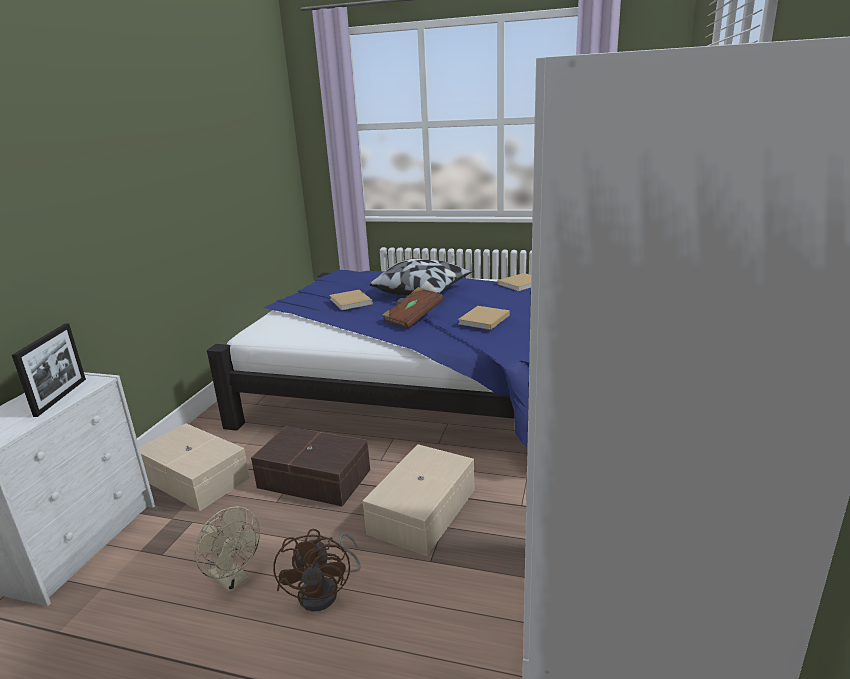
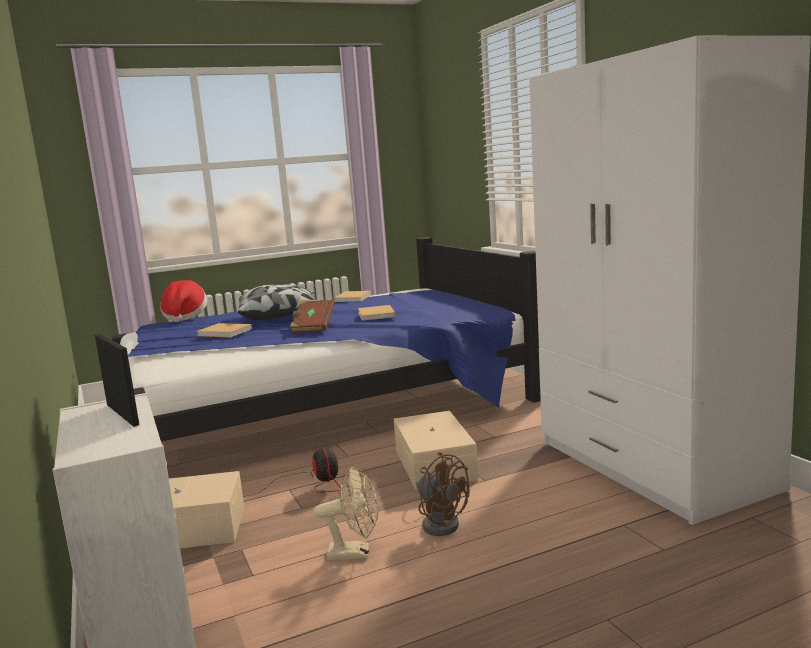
camera: 40 degrees left, 10 degrees down
(314, 480) = (311, 485): brown storage box -> fan
(371, 269) = (185, 317): none -> hat

